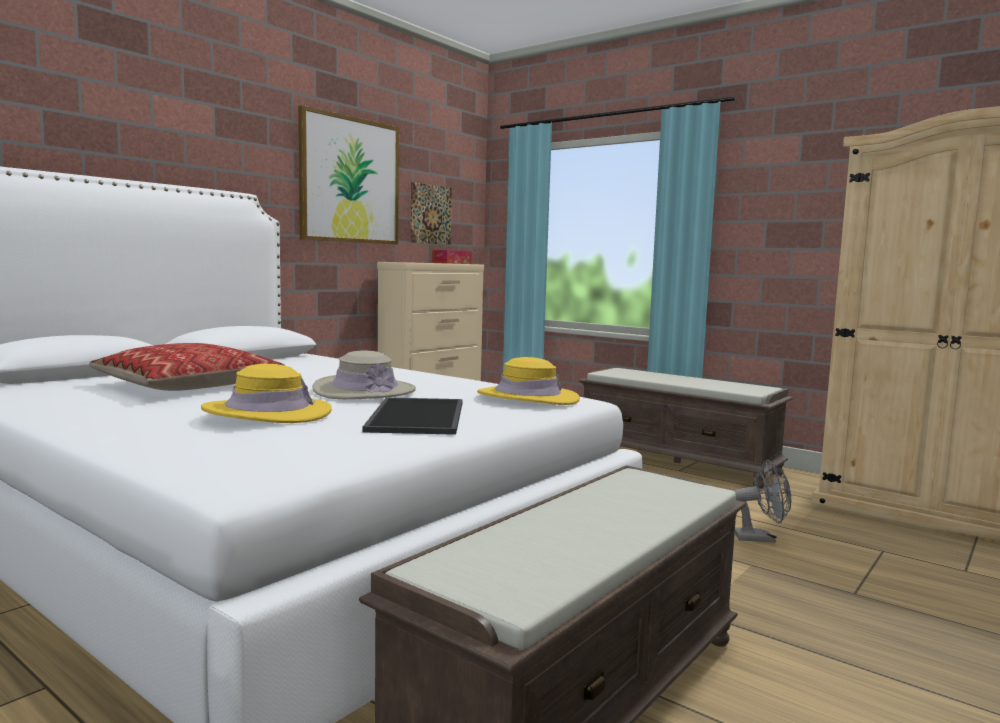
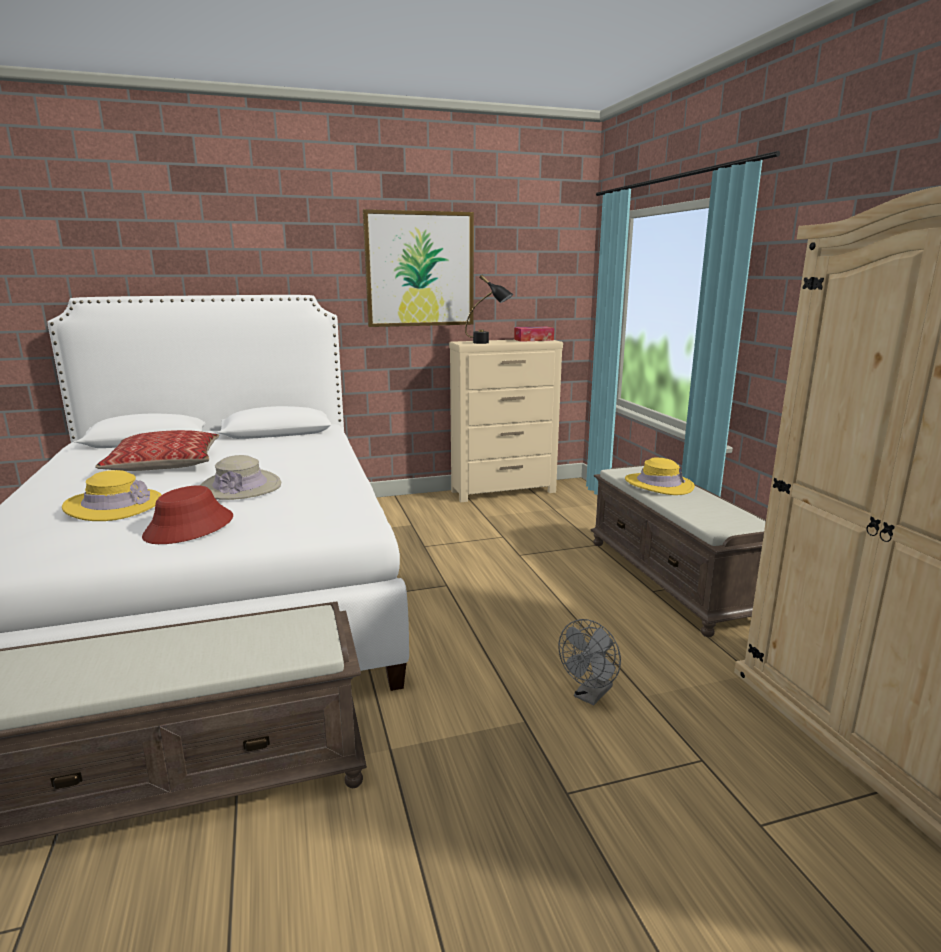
camera: 35 degrees right, 10 degrees up
(419, 417) = (189, 527): tray -> red hat
(424, 262) = (488, 343): none -> black table lamp
(431, 214) = (517, 292): picture -> none
(528, 397) = (324, 517): yellow hat -> yellow hat (658, 484)
(760, 538) = (590, 696): grey fan -> grey fan turned 90 degrees clockwise

